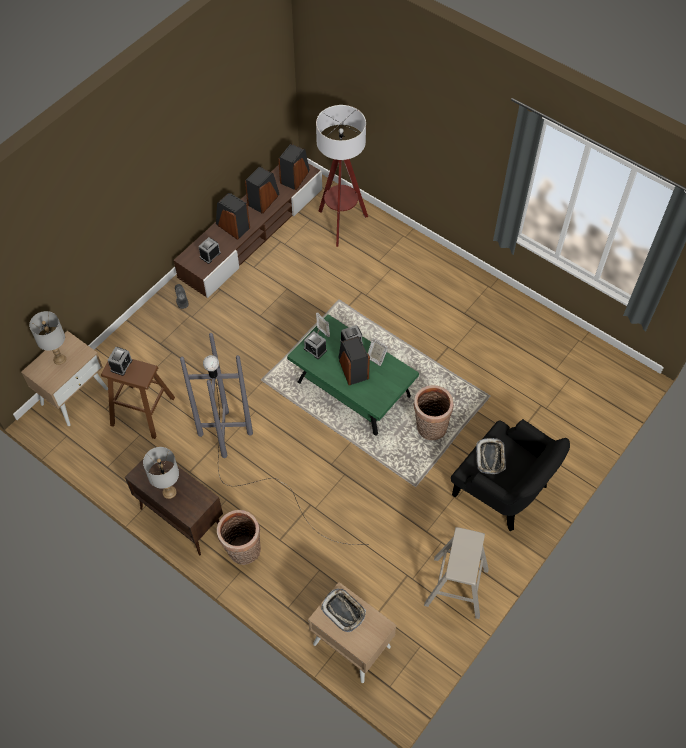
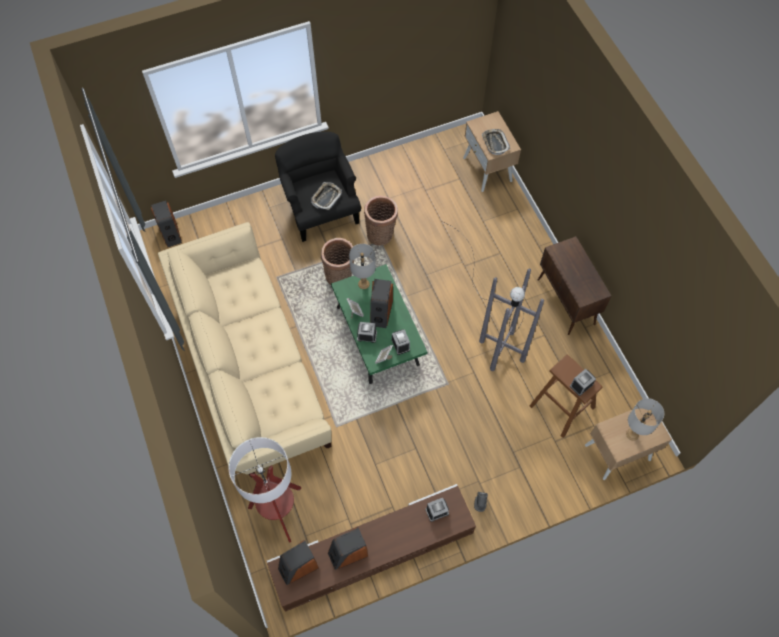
camera: 150 degrees left, 5 degrees up
(169, 492) = (580, 268): grey table lamp -> grey table lamp (363, 284)
(232, 226) = (397, 535): speaker -> speaker (170, 233)
(243, 551) = (530, 258): basket -> basket (381, 234)
(447, 308) = (250, 368): none -> beige sofa
(456, 587) = (398, 169): beige stool -> none

